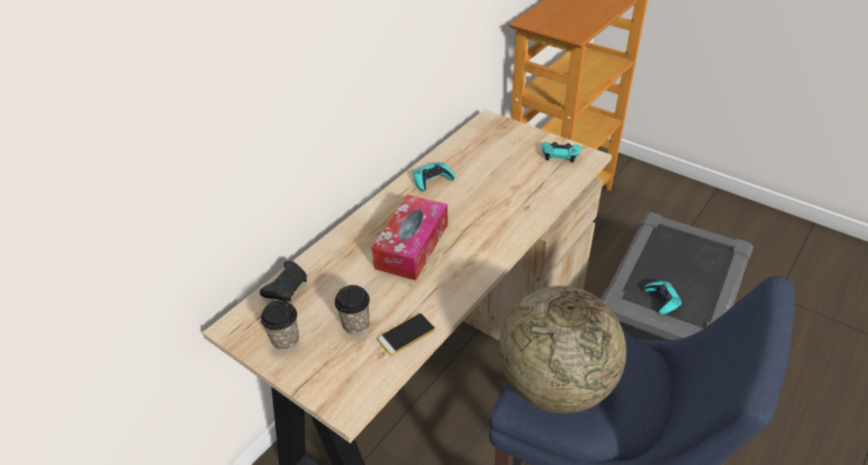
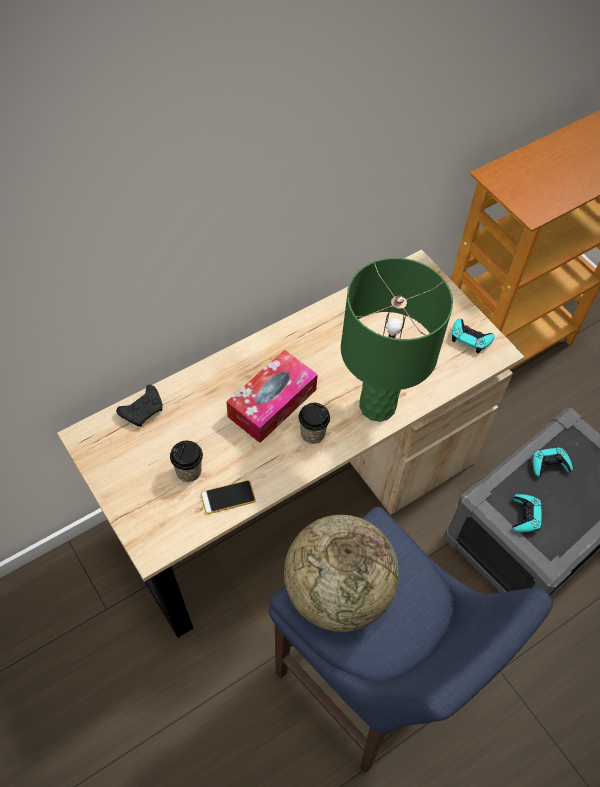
camera: 15 degrees right, 15 degrees up
(285, 340) = (123, 466): cup -> cup (312, 434)
(432, 180) = (325, 329): turquoise game controller -> turquoise game controller (549, 464)
(510, 222) = (378, 406): none -> green table lamp

